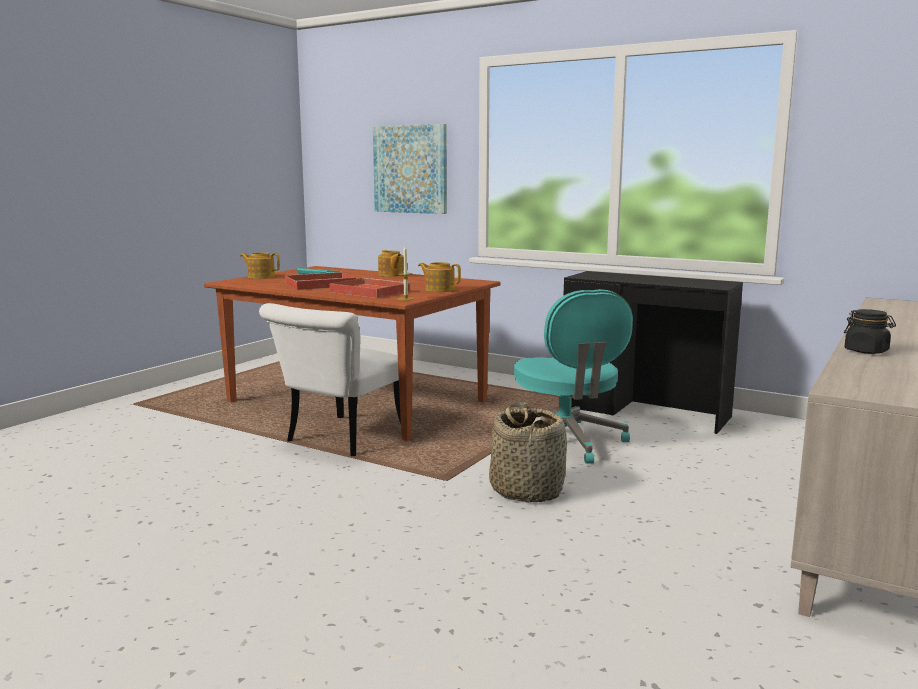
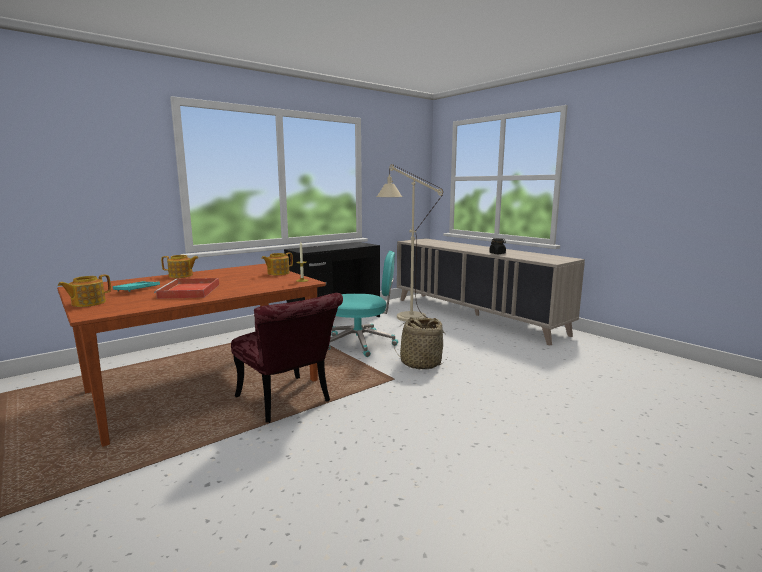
camera: 70 degrees left, 0 degrees up
(339, 440) = (288, 402): white chair -> red chair
(368, 291) = (254, 284): red tray -> none
(410, 169) = (103, 185): picture -> none
(760, 450) = (405, 315): none -> beige floor lamp

